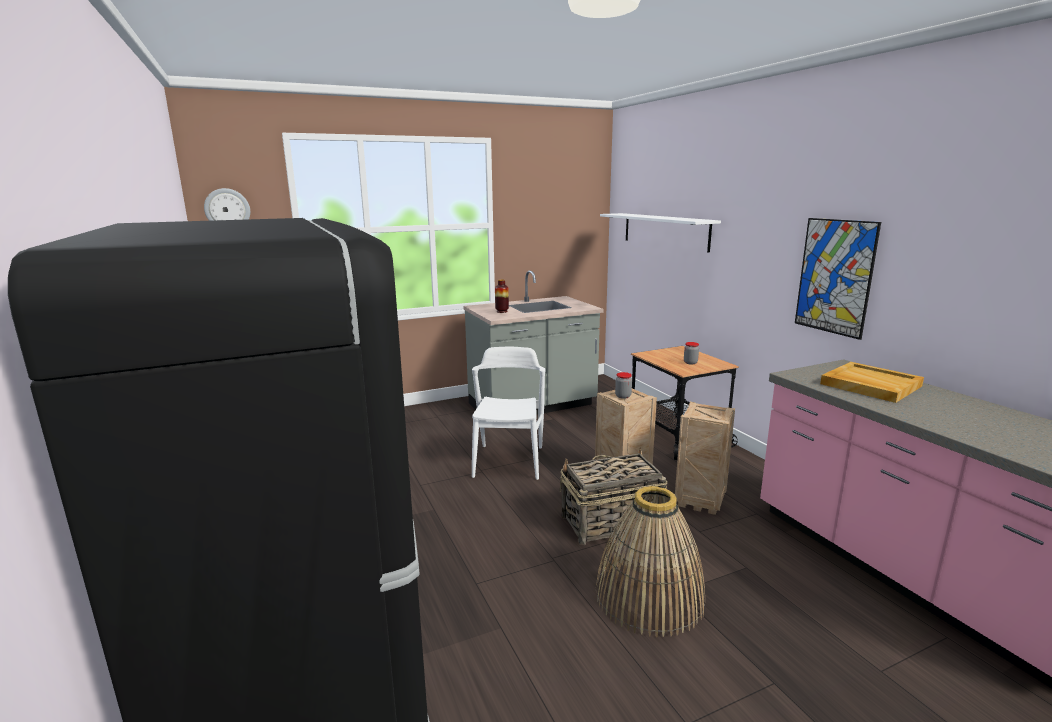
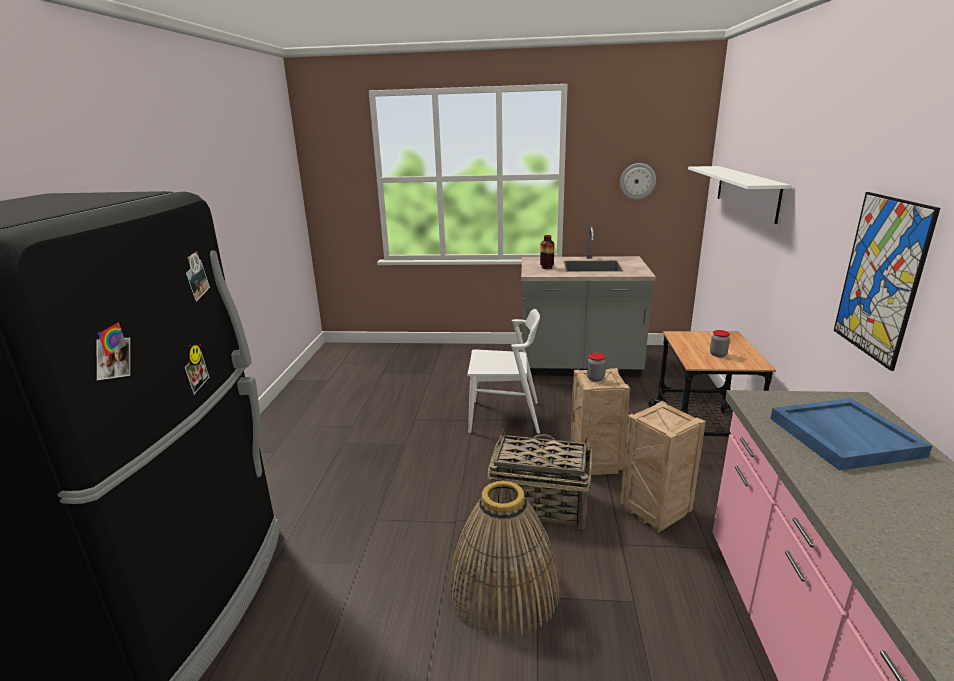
camera: 30 degrees right, 5 degrees up
(227, 209) = (326, 159): wall clock -> wall clock (637, 181)
(509, 461) = (505, 417): white chair -> white chair turned 60 degrees clockwise
(869, 385) = (842, 436): beige tray -> blue tray

